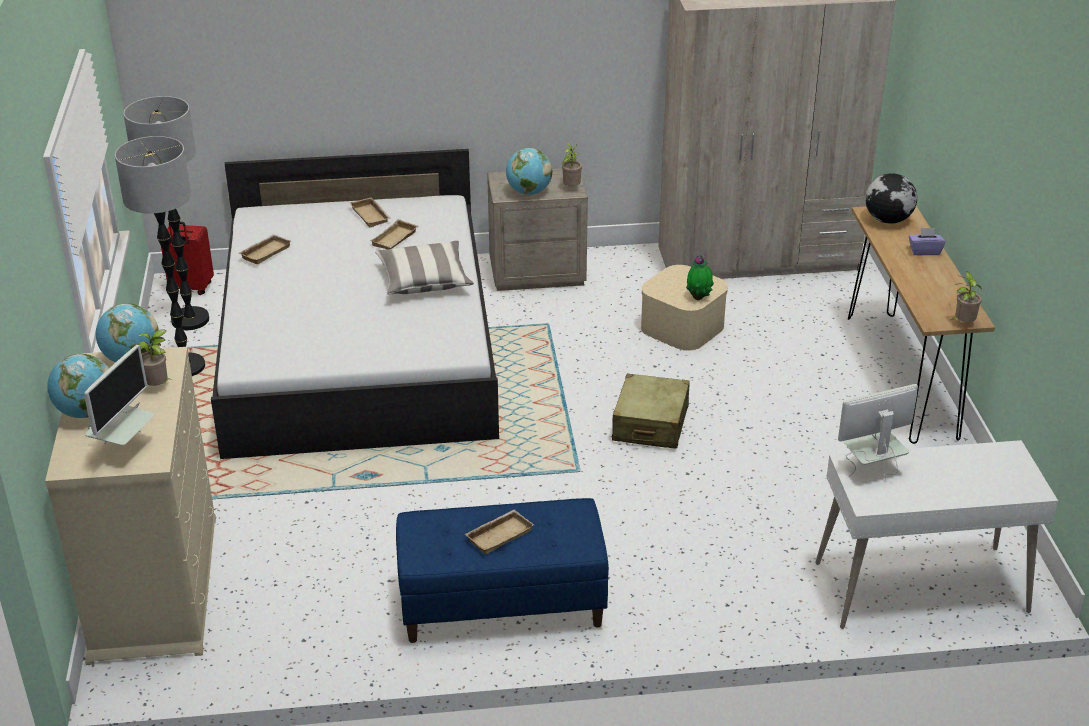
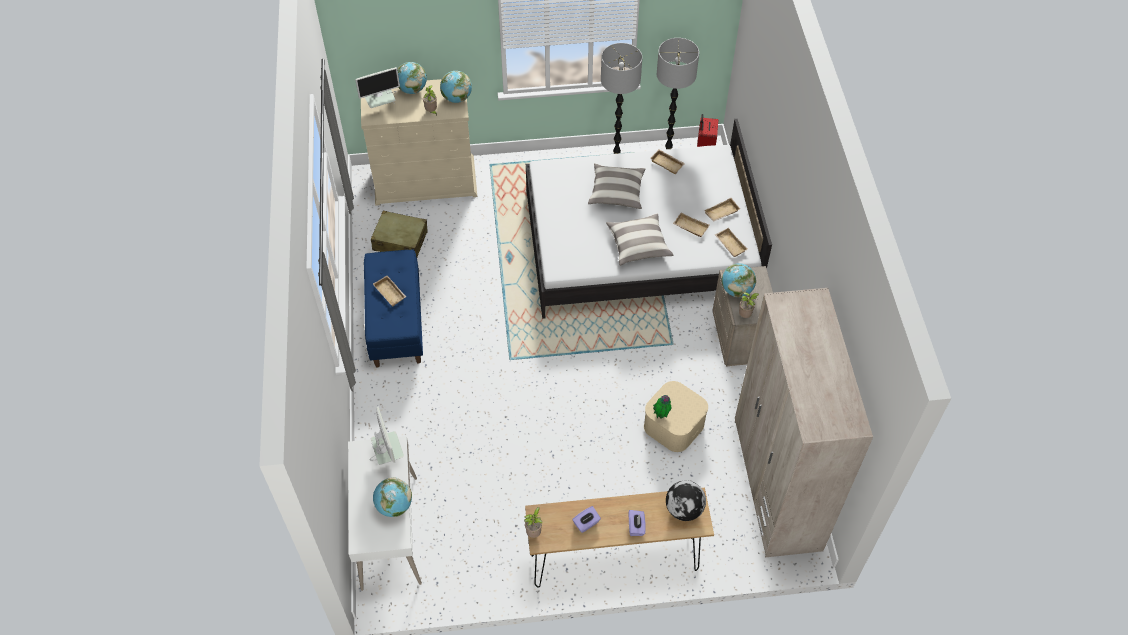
camera: 90 degrees right, 20 degrees up
(124, 448) = (381, 107): monitor -> monitor turned 45 degrees counterclockwise
(313, 297) = (616, 192): none -> pillow
(431, 212) = (729, 244): none -> beige tray
(650, 424) = (557, 399): beige suitcase -> beige suitcase (400, 241)
(934, 285) = (586, 523): none -> purple tissue box
(958, 459) = (394, 506): none -> globe

